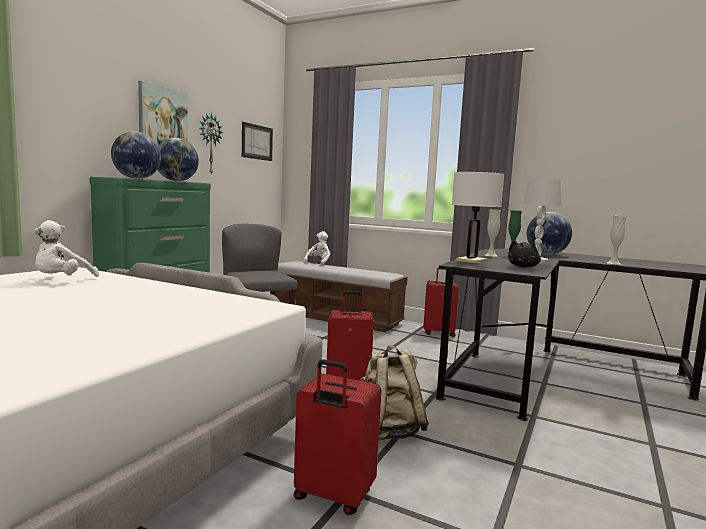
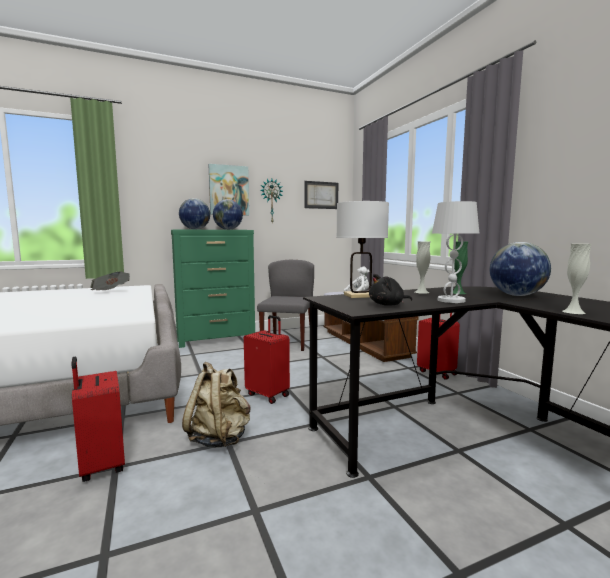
camera: 40 degrees right, 0 degrees up
(62, 280) = (111, 292): white plush toy -> newspaper

